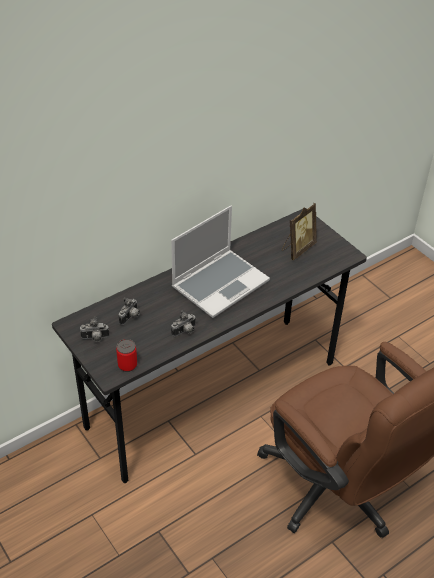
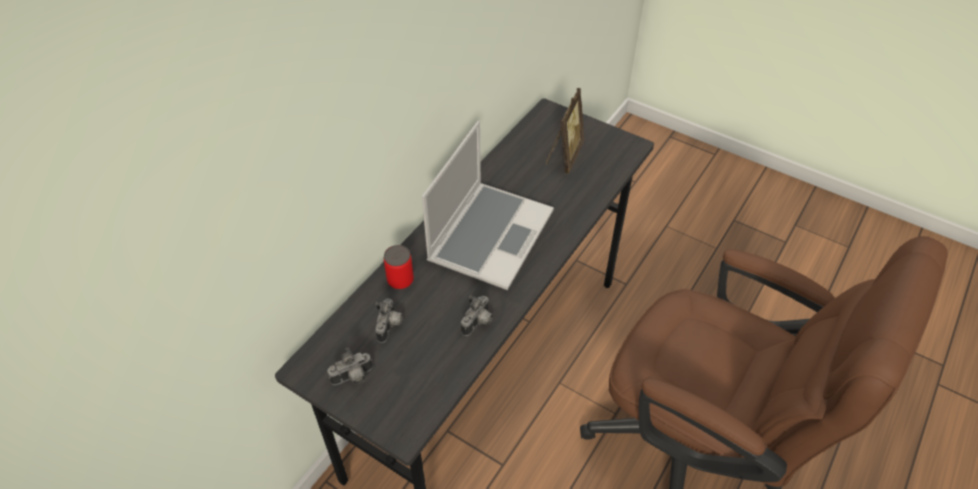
camera: 20 degrees left, 5 degrees up
(127, 365) = (422, 405): can -> can (400, 280)

